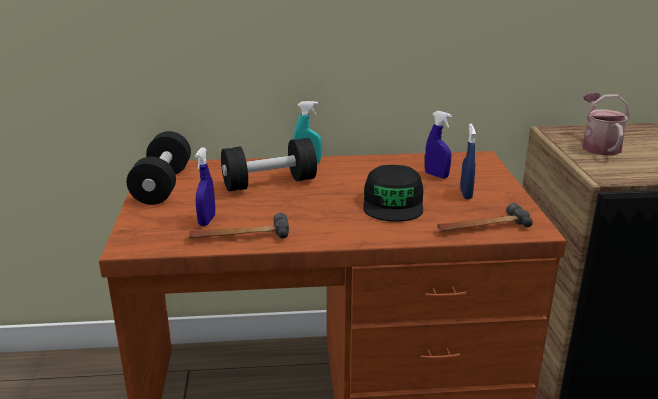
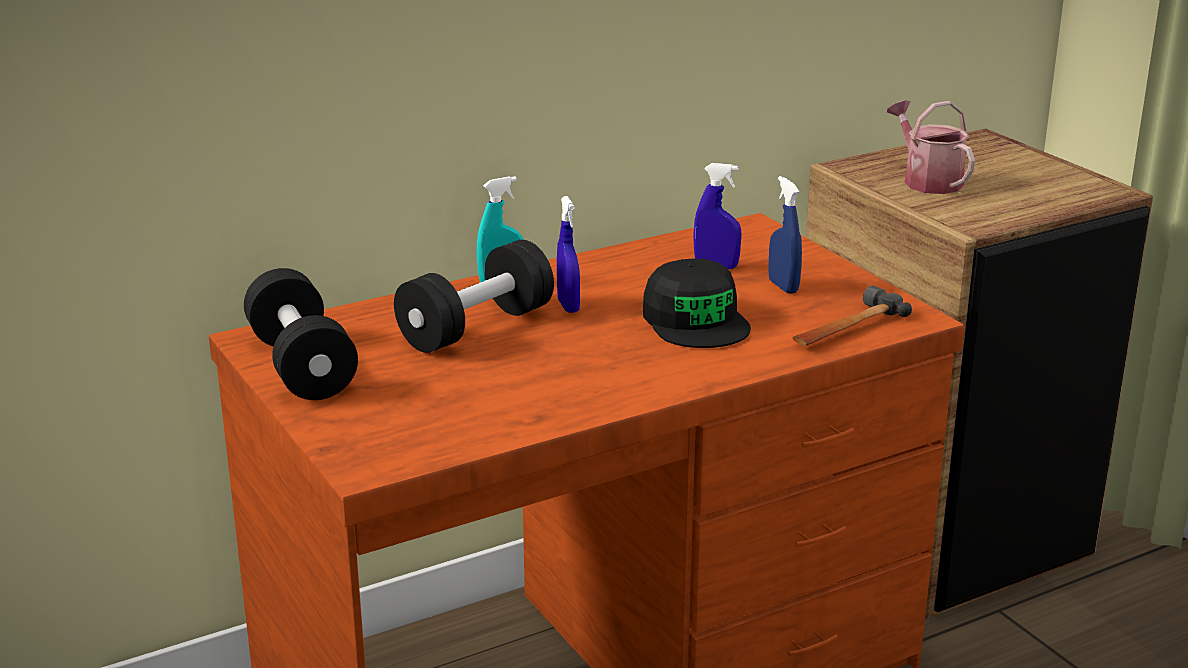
camera: 25 degrees left, 0 degrees up
(207, 221) = (444, 404): blue spray bottle -> blue spray bottle (568, 306)
(239, 236) = (522, 414): hammer -> none

